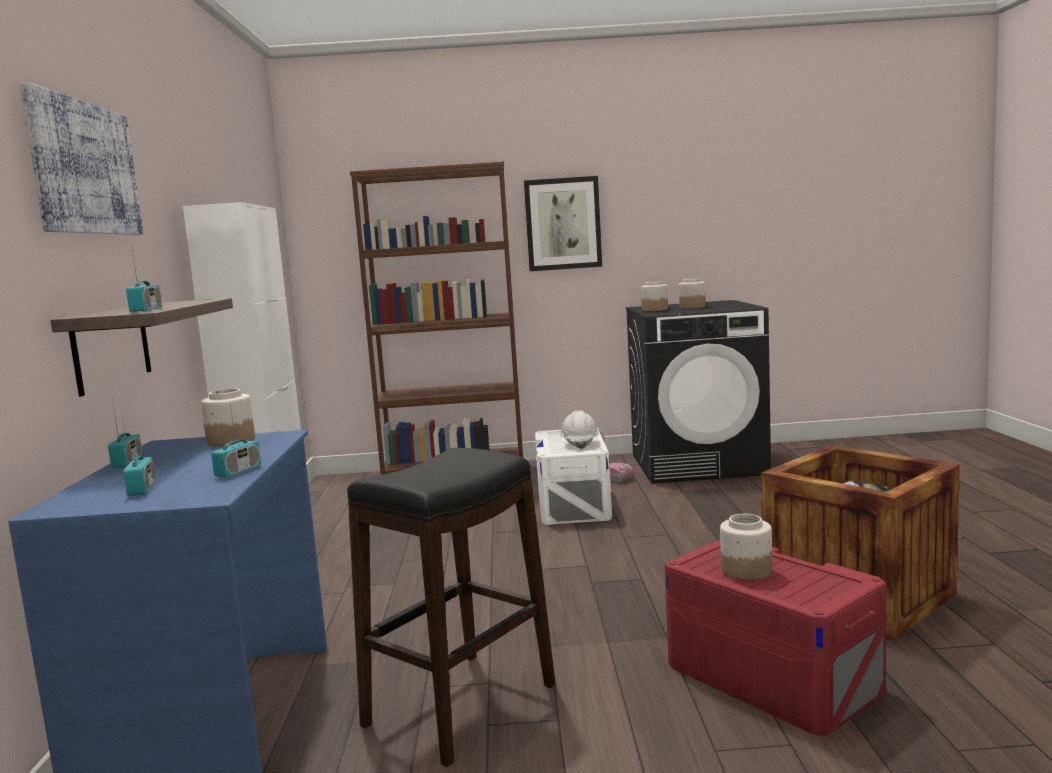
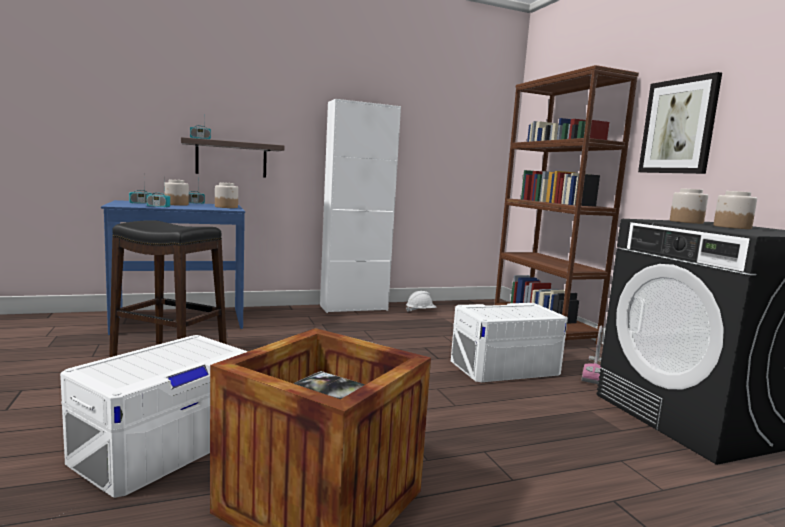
camera: 70 degrees right, 0 degrees up
(84, 168) = (231, 79): picture -> none
(579, 444) = (503, 314): white hard hat -> white hard hat (420, 311)
(746, 570) = (167, 353): jar -> jar (176, 204)
(771, 677) = (163, 446): red storage box -> white storage box

